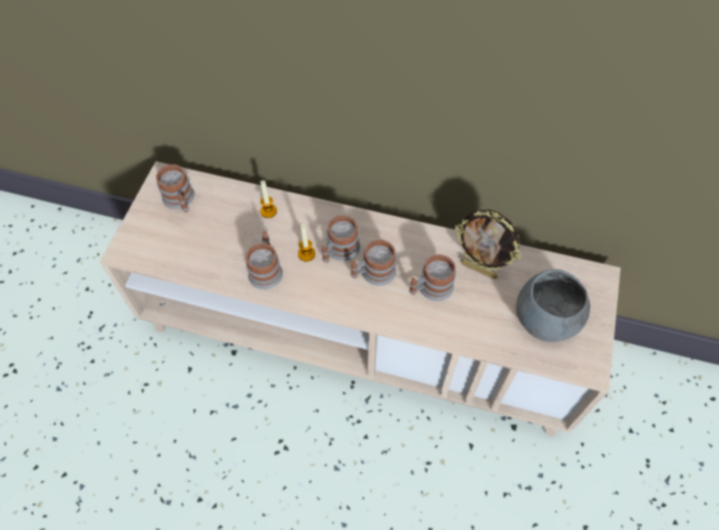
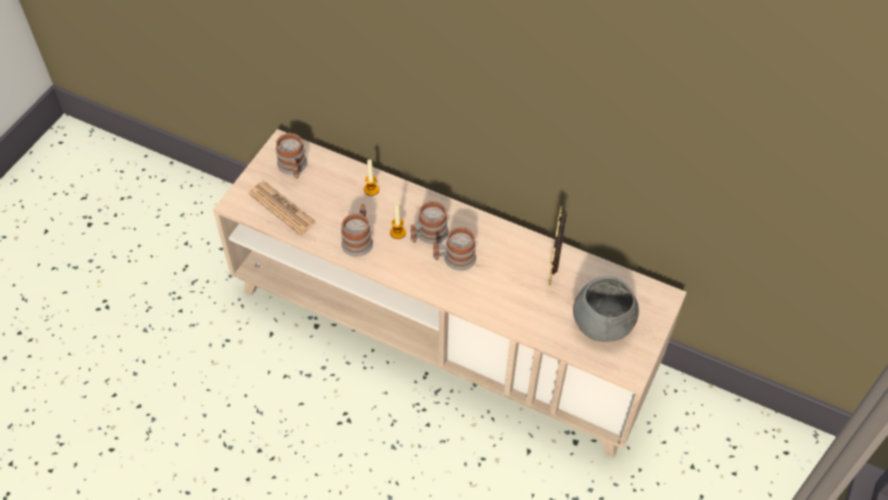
camera: 10 degrees right, 5 degrees down
(176, 248) = (282, 208): none -> newspaper
(430, 288) = (503, 280): mug -> none
(479, 269) = (553, 272): picture frame -> picture frame turned 60 degrees clockwise

